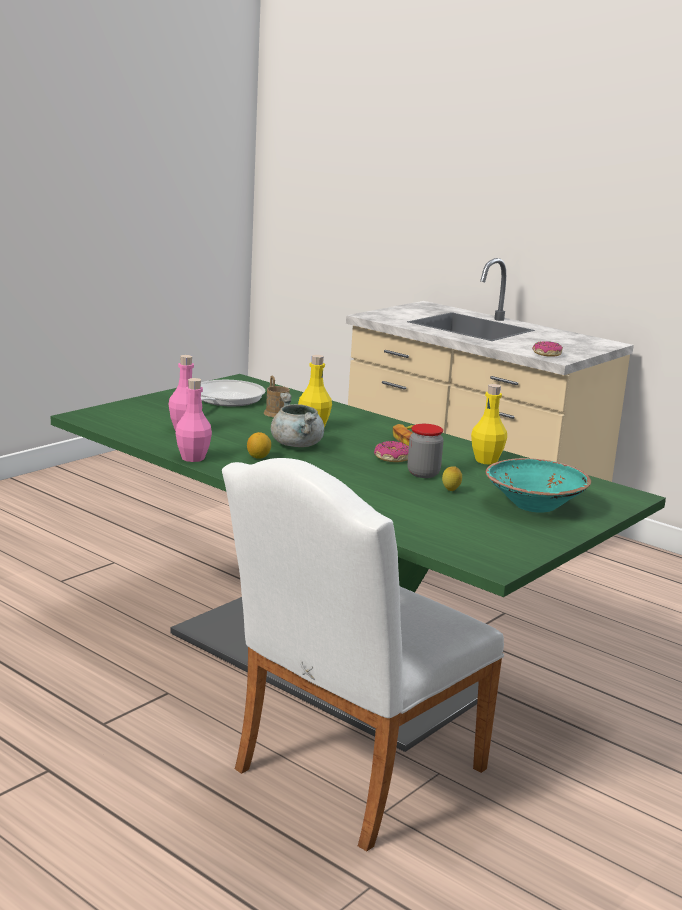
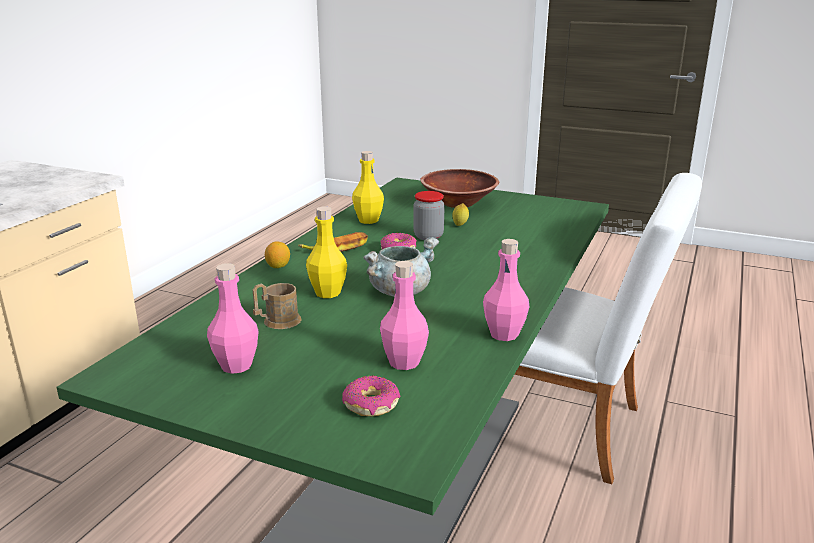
camera: 105 degrees left, 5 degrees up
(224, 400) = (236, 365): frying pan -> pink bottle
(258, 457) = (461, 302): lemon -> lemon (278, 266)
(535, 505) = (458, 203): turquoise bowl -> brown bowl
(547, 354) = (73, 182): donut -> donut (371, 405)

